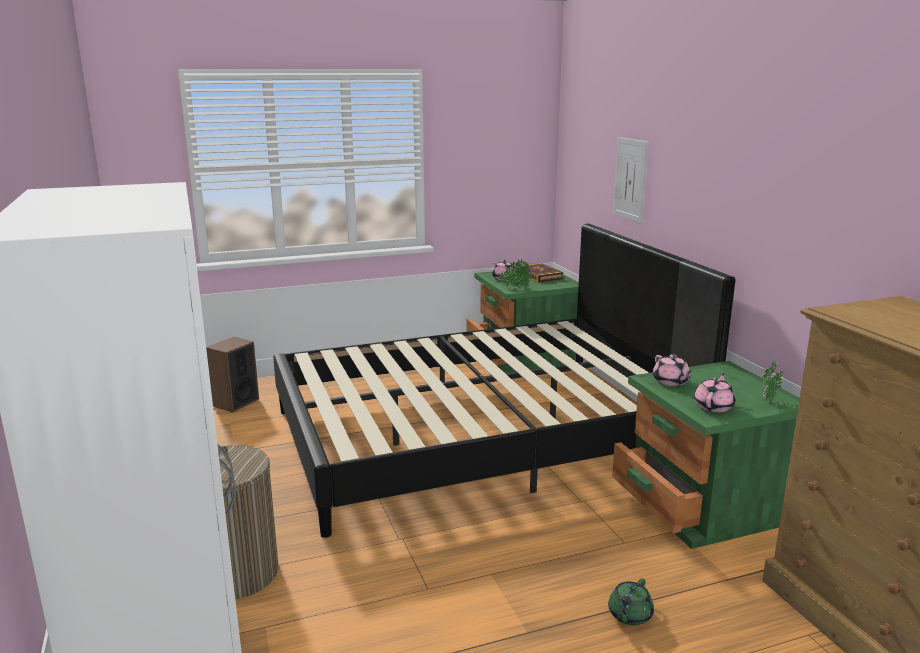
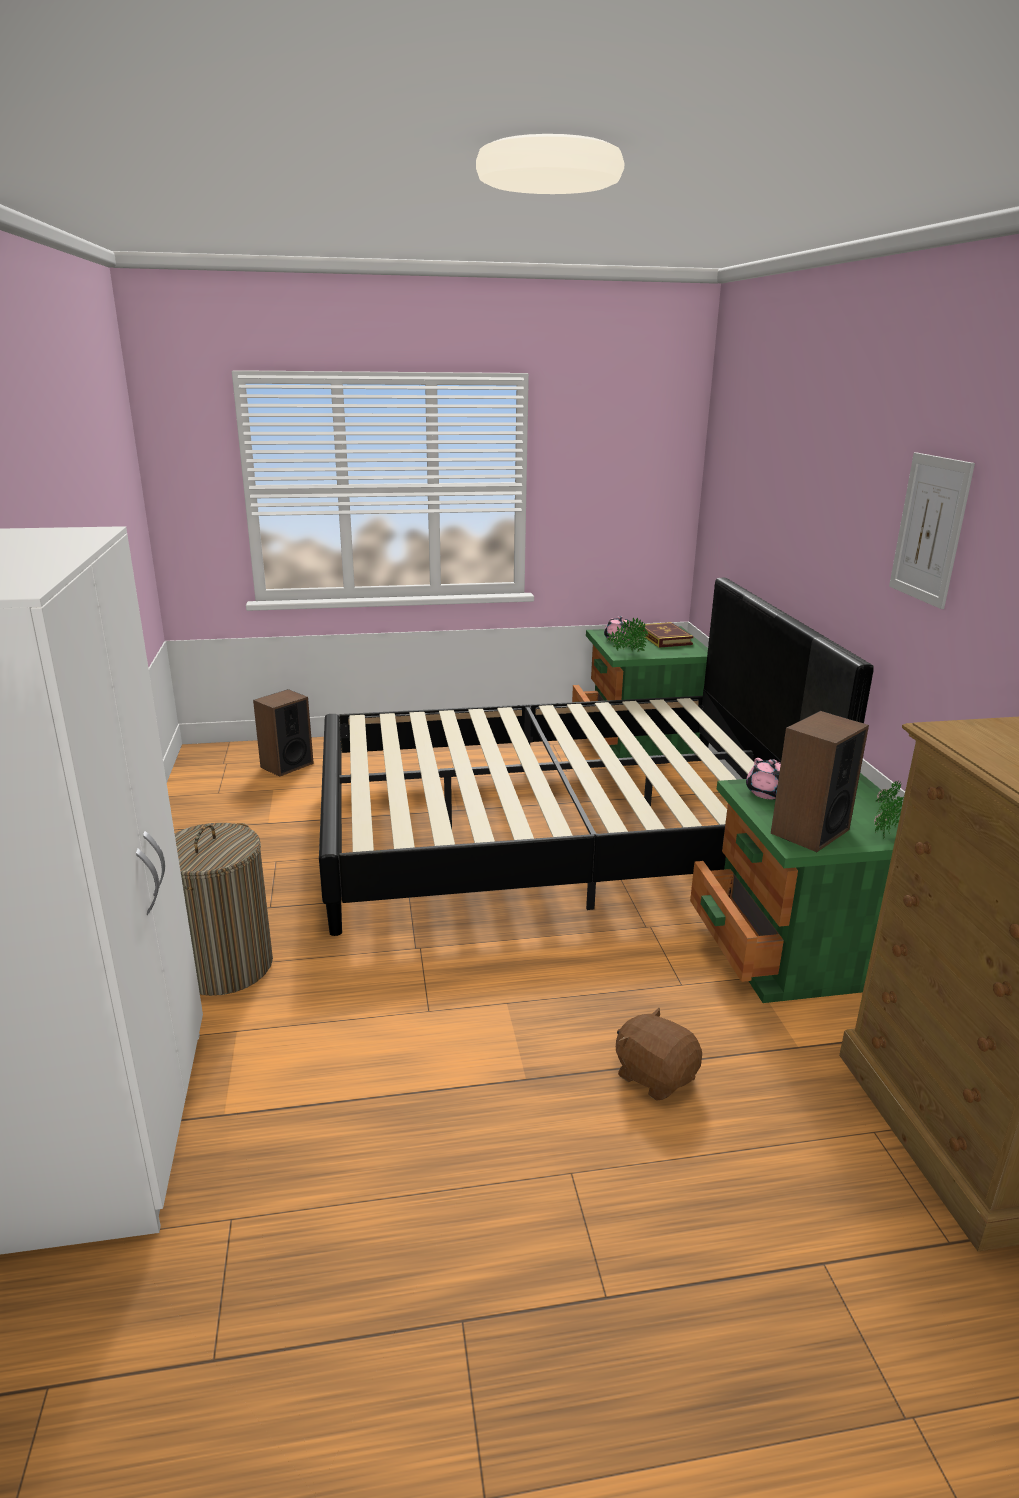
camera: 10 degrees right, 5 degrees up
(629, 615) = (655, 1075): green teapot -> brown plush toy
(630, 179) = (774, 525): picture -> picture (930, 529)
(714, 406) = (809, 831): pink teapot -> speaker

